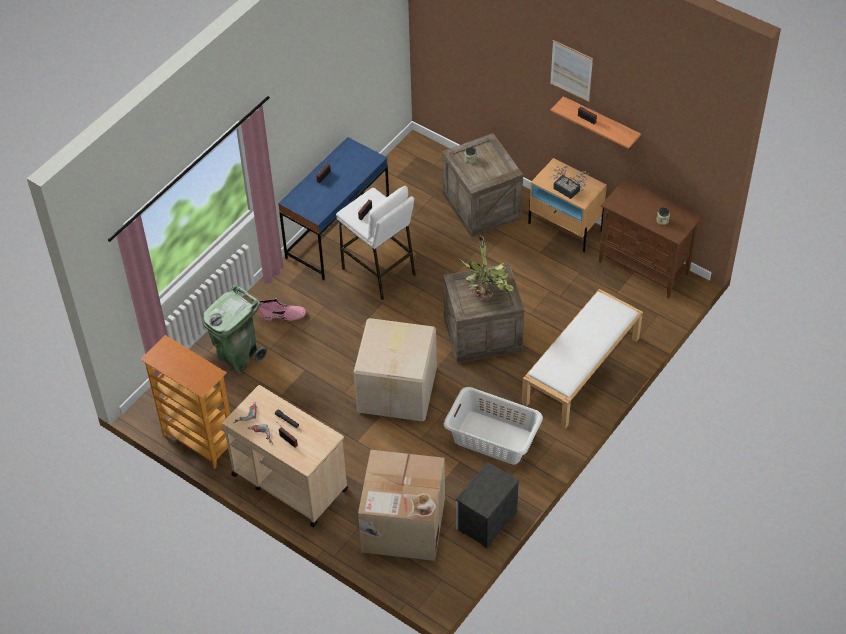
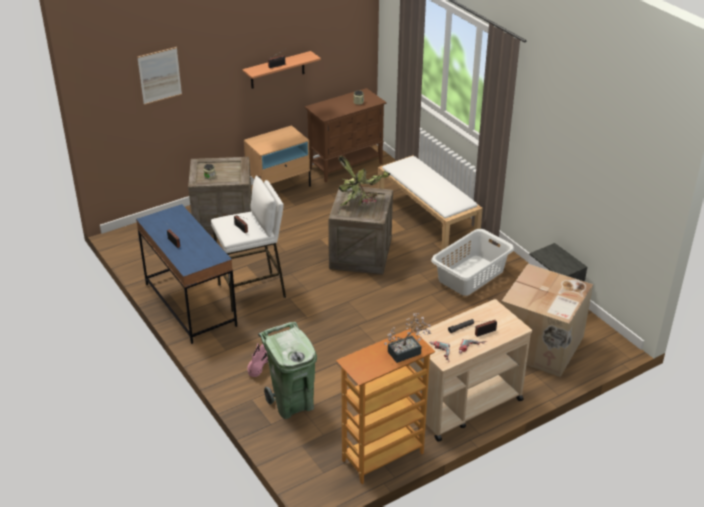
camera: 70 degrees left, 15 degrees down
(398, 389) = (392, 312): cardboard box -> none
(568, 191) = (285, 141): potted plant -> potted plant (408, 352)
(571, 70) = (246, 36): picture -> picture (159, 75)

